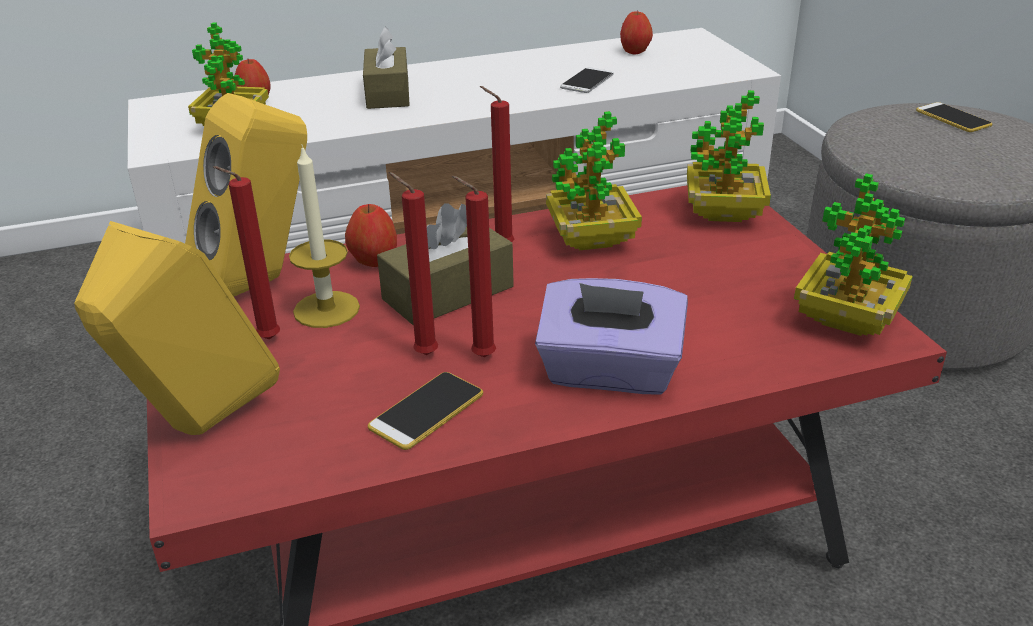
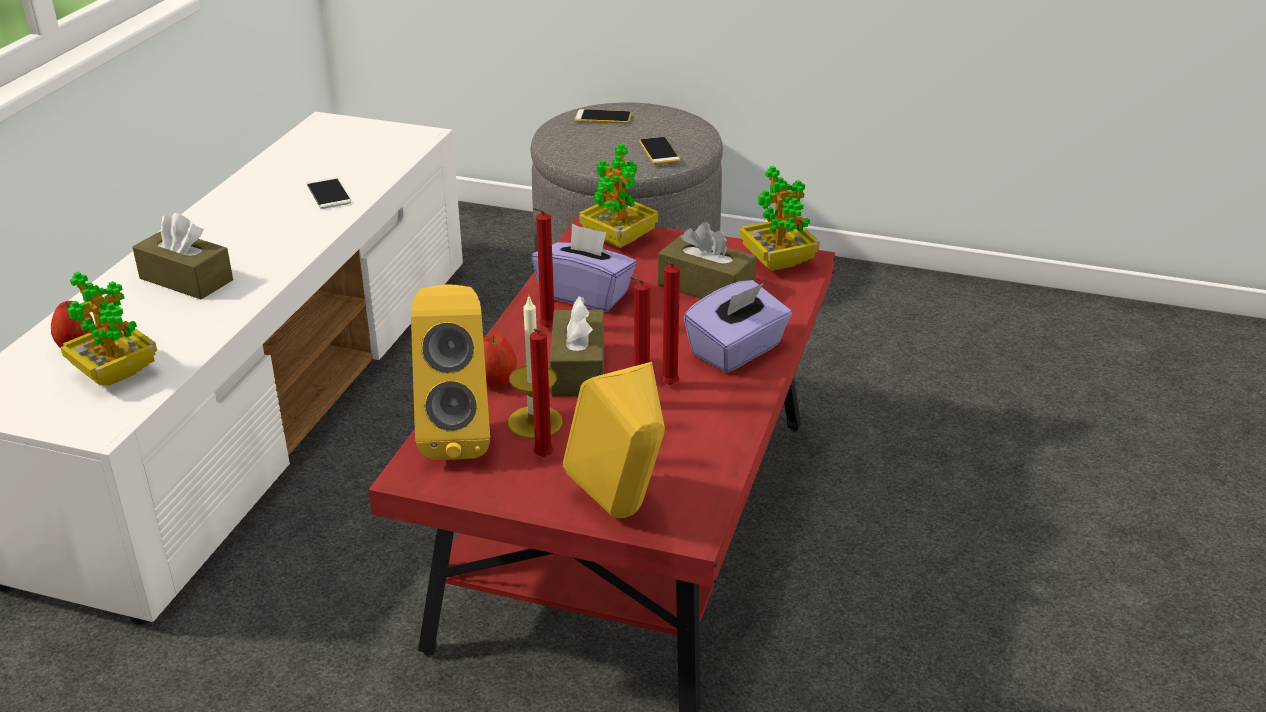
camera: 55 degrees left, 0 degrees up
(427, 411) = (702, 424): phone -> phone (659, 151)
(591, 240) = (585, 295): potted plant -> purple tissue box
(635, 51) = (310, 153): apple -> none
(714, 298) = (706, 287): none -> brown tissue box

